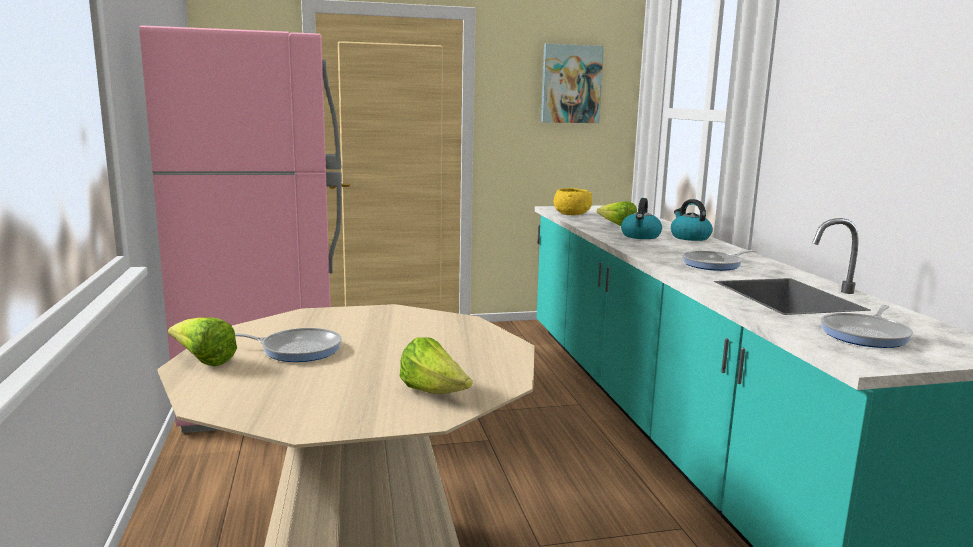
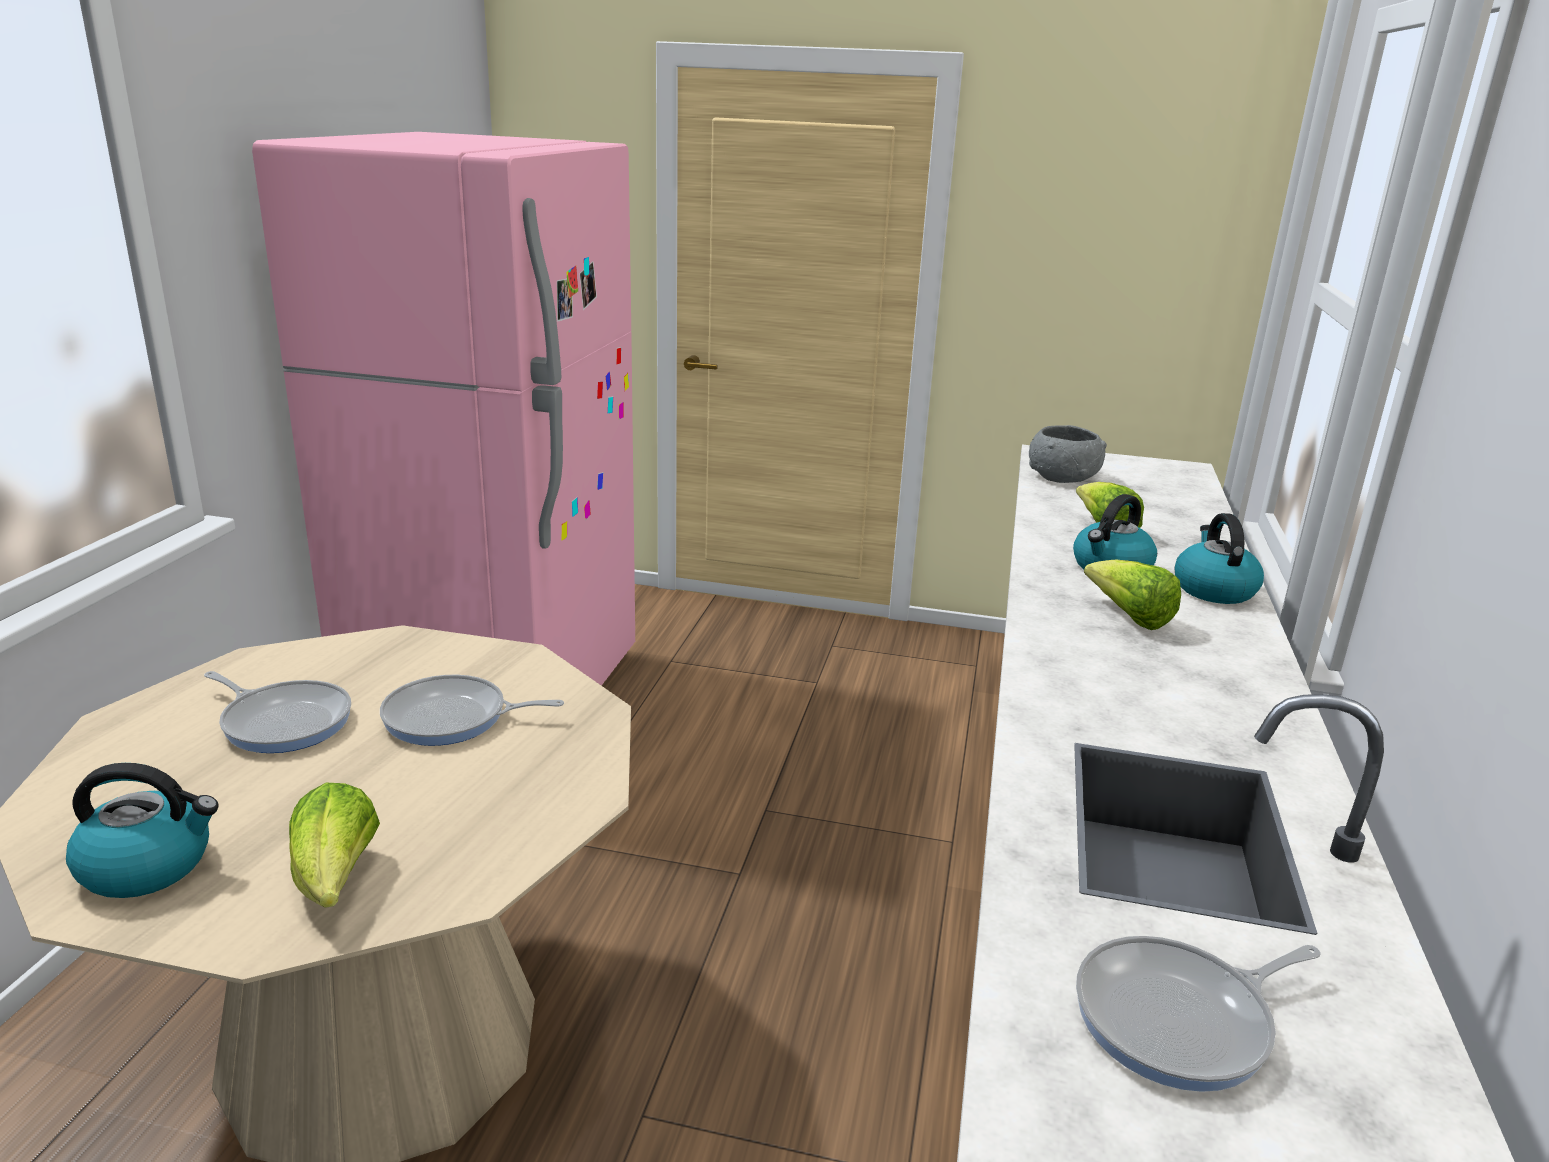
camera: 25 degrees right, 10 degrees up
(204, 361) = (148, 714): lettuce -> lettuce (1129, 617)
(317, 408) = (148, 865): none -> kettle
(571, 84) = (1147, 208): picture -> none
(572, 214) = (1062, 477): yellow bowl -> grey bowl
(714, 264) = (1150, 688): frying pan -> frying pan (452, 718)

